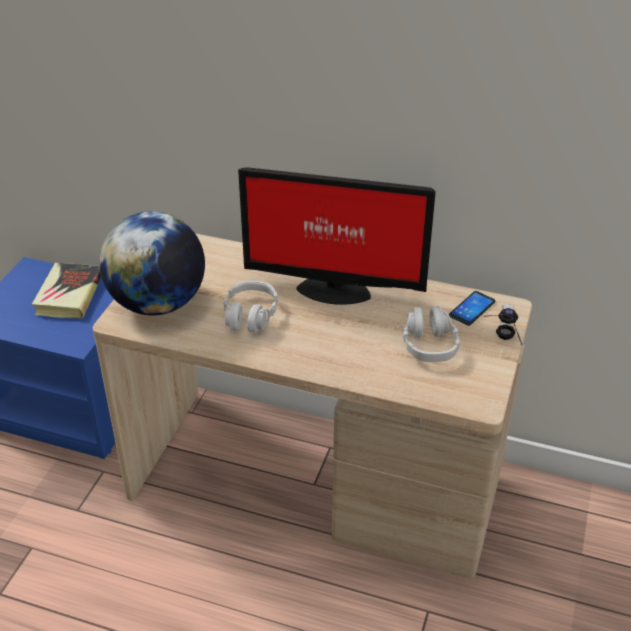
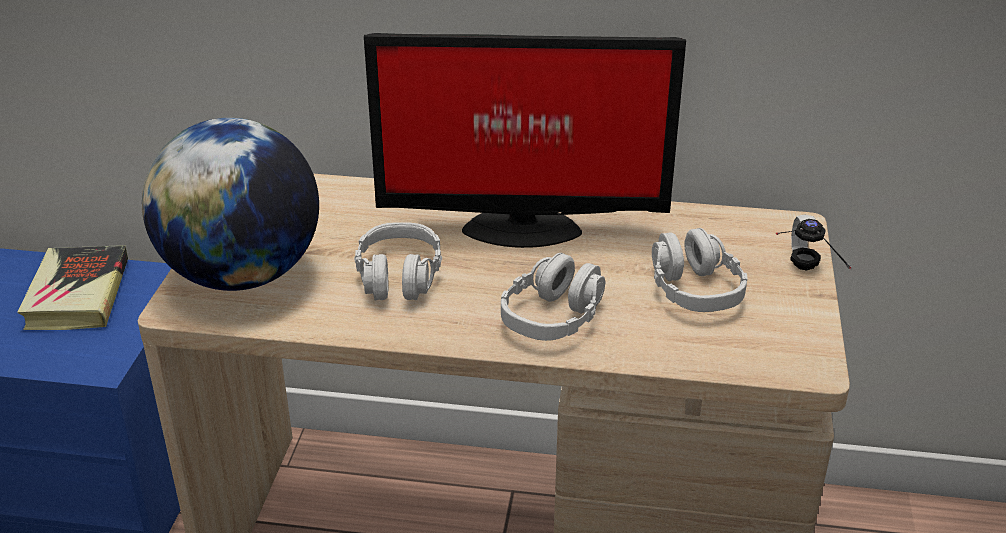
camera: 10 degrees left, 5 degrees down
(336, 353) = (553, 316): none -> grey headphones
(472, 309) = (740, 233): phone -> none

